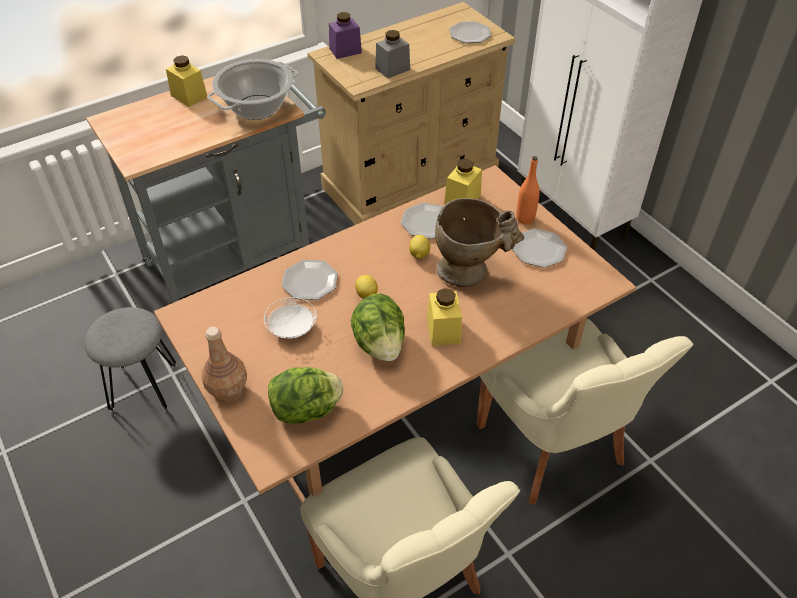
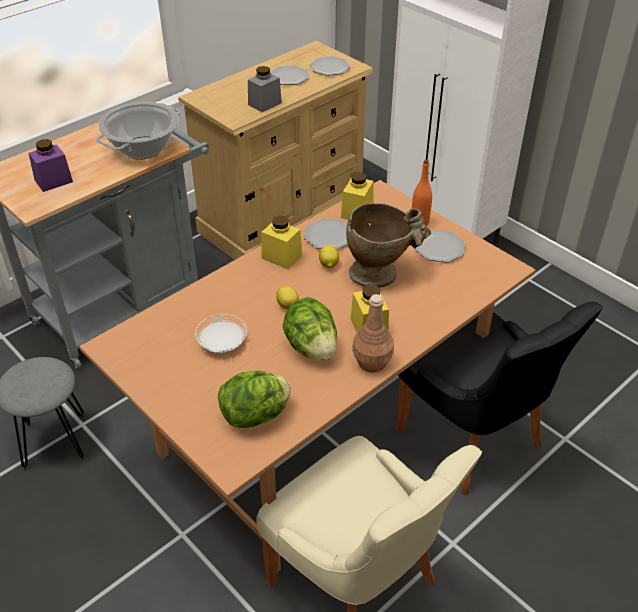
camera: 10 degrees left, 5 degrees down
(189, 96) = (72, 144): yellow jar -> yellow jar (281, 257)
(228, 389) = (173, 407): brown bottle -> brown bottle (372, 362)
(309, 281) = (229, 300): plate -> plate (288, 77)
(345, 50) = (215, 92): purple jar -> purple jar (53, 181)
(553, 448) = (473, 440): beige chair -> black chair

